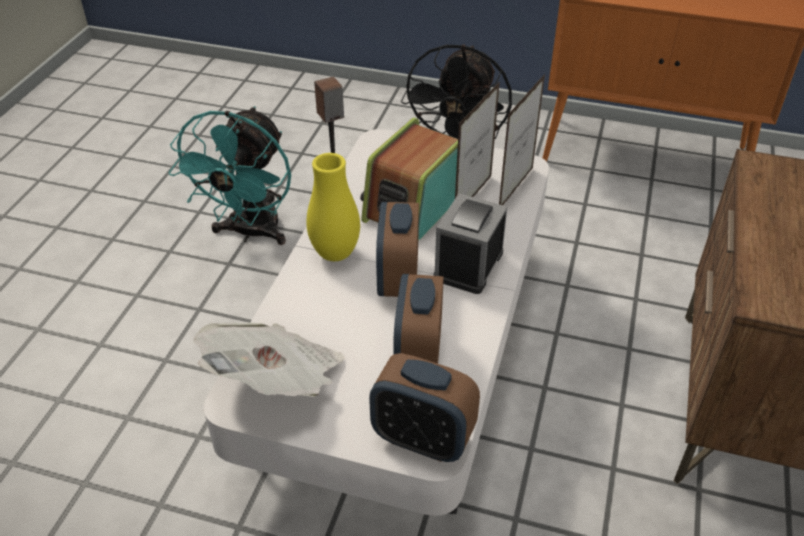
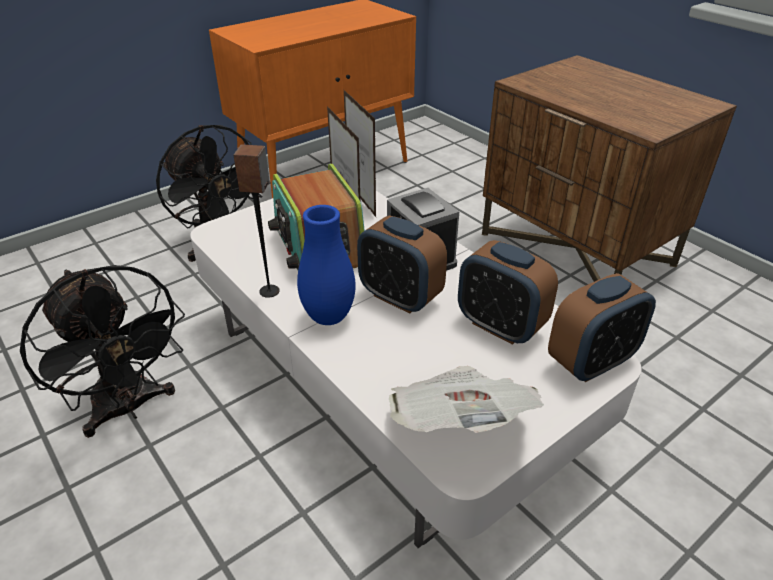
camera: 55 degrees left, 5 degrees down
(250, 233) = (129, 408): turquoise fan -> black fan
(335, 253) = (329, 317): yellow vase -> blue vase

